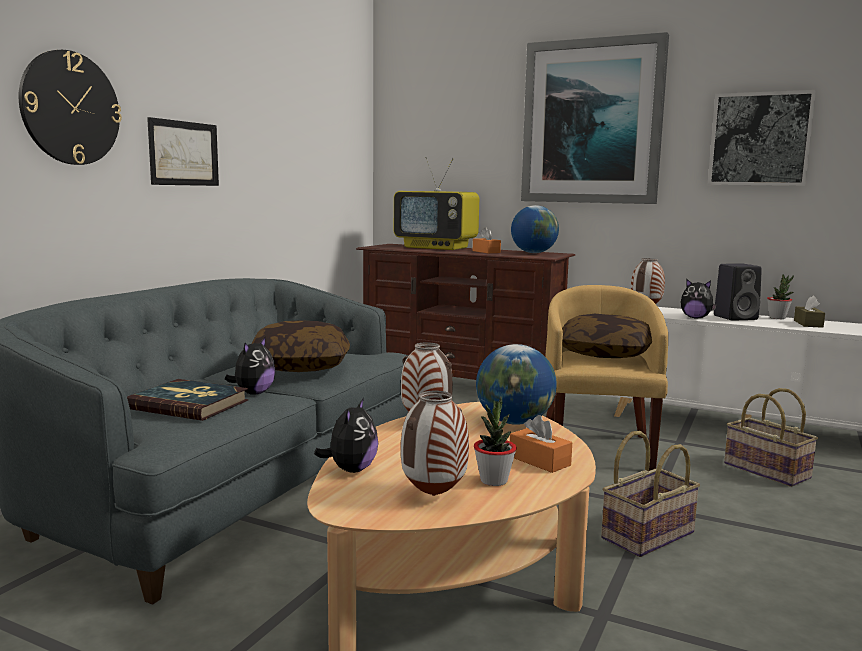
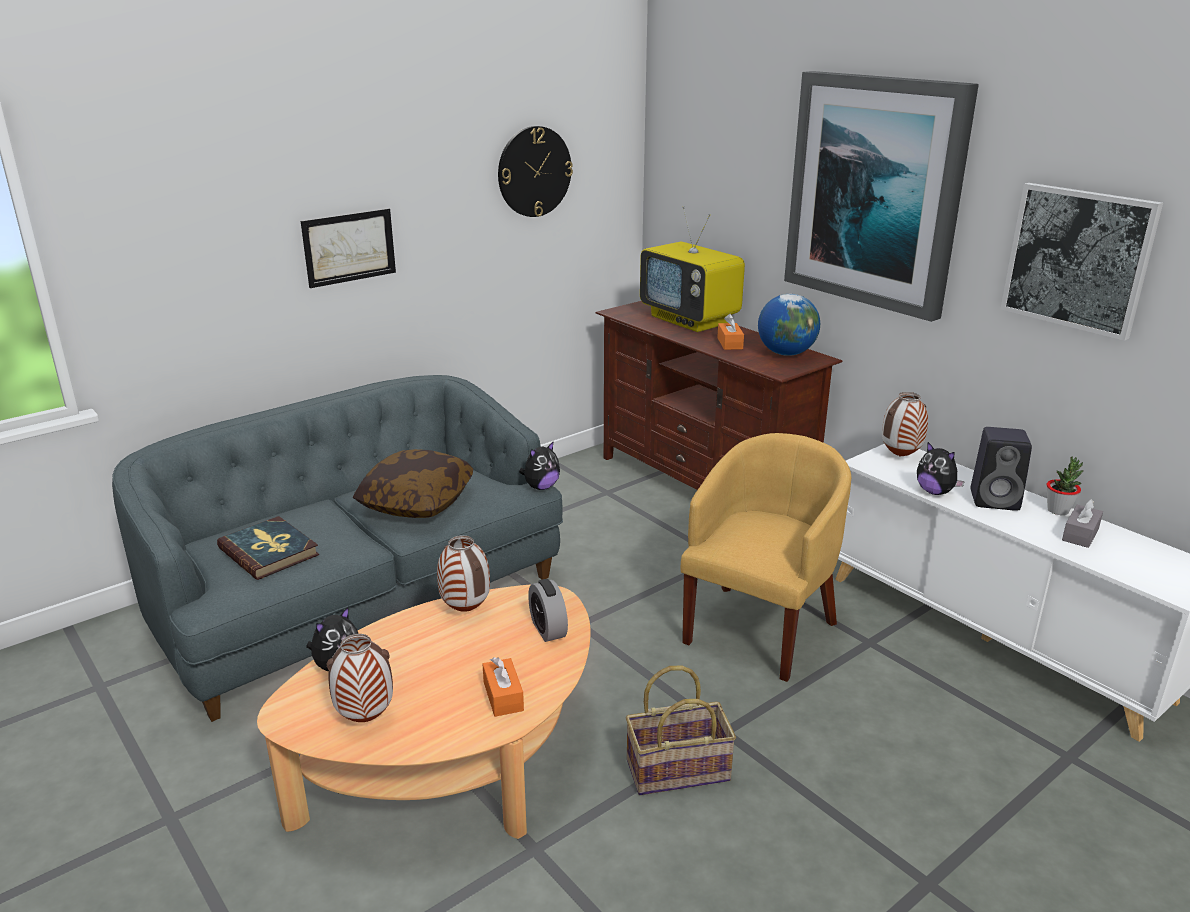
camera: 25 degrees right, 15 degrees up
(70, 108) = (210, 234): wall clock -> wall clock (534, 171)
(253, 393) = (341, 539): plush toy -> plush toy (541, 487)
(493, 480) = (433, 713): potted plant -> none
(514, 422) = (548, 629): globe -> alarm clock
(605, 353) = (771, 530): pillow -> none
(765, 471) = (924, 716): basket -> none
(808, 324) = (1080, 534): brown tissue box -> grey tissue box

